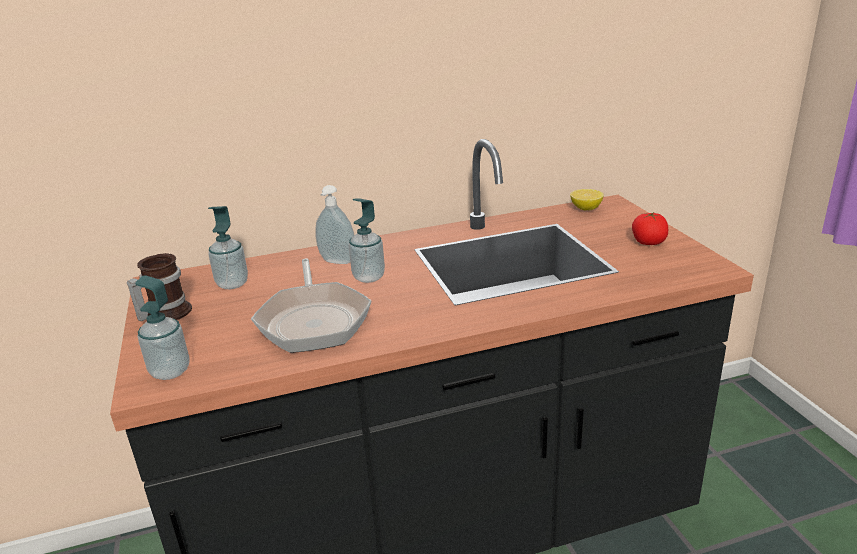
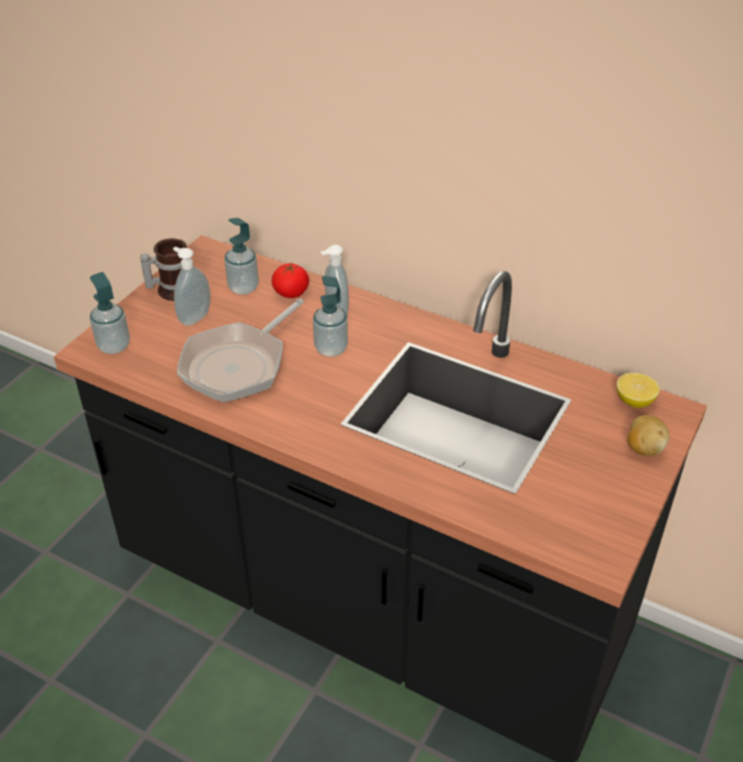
camera: 45 degrees right, 15 degrees up
(219, 318) = (193, 317): none -> soap dispenser
(630, 221) = (643, 448): none -> potato
(648, 243) = (606, 485): tomato -> tomato (291, 293)

